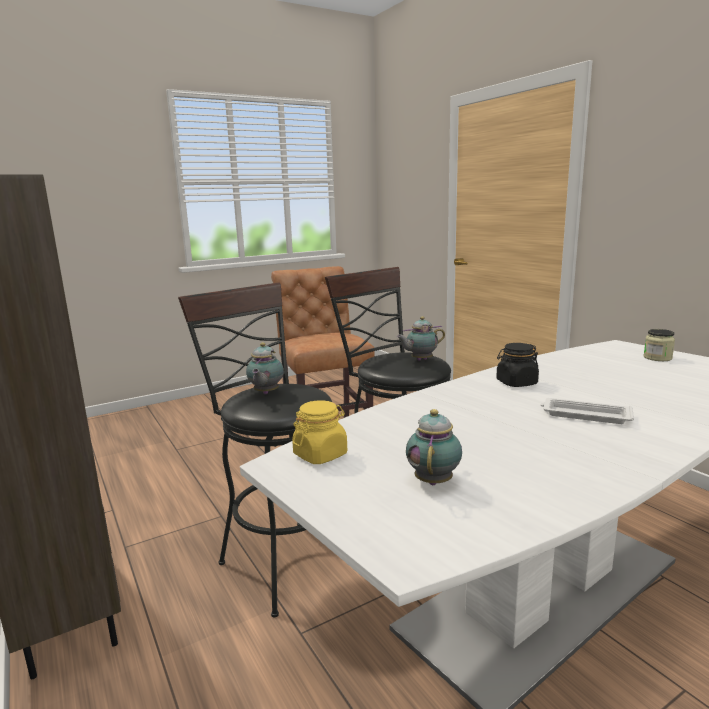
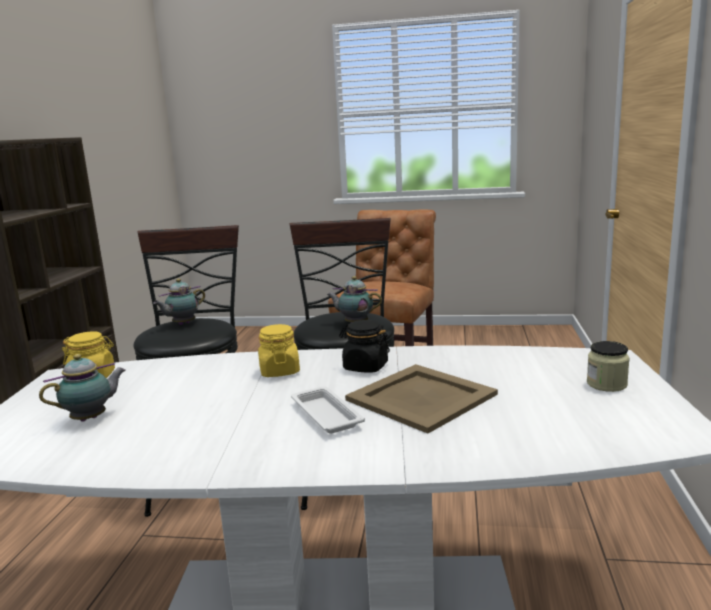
camera: 40 degrees right, 0 degrees up
(469, 401) = (279, 371): none -> yellow jar
(602, 389) = (422, 397): none -> beige tray

